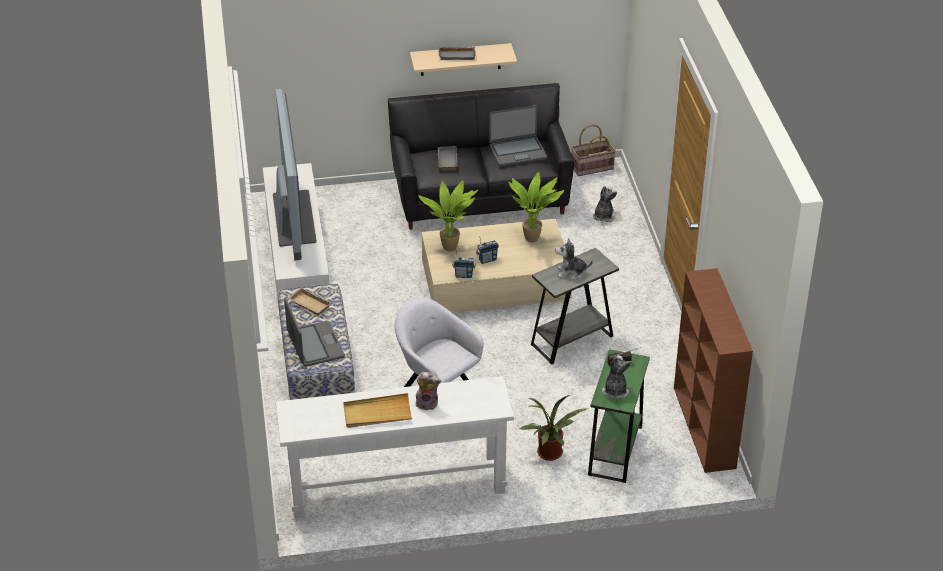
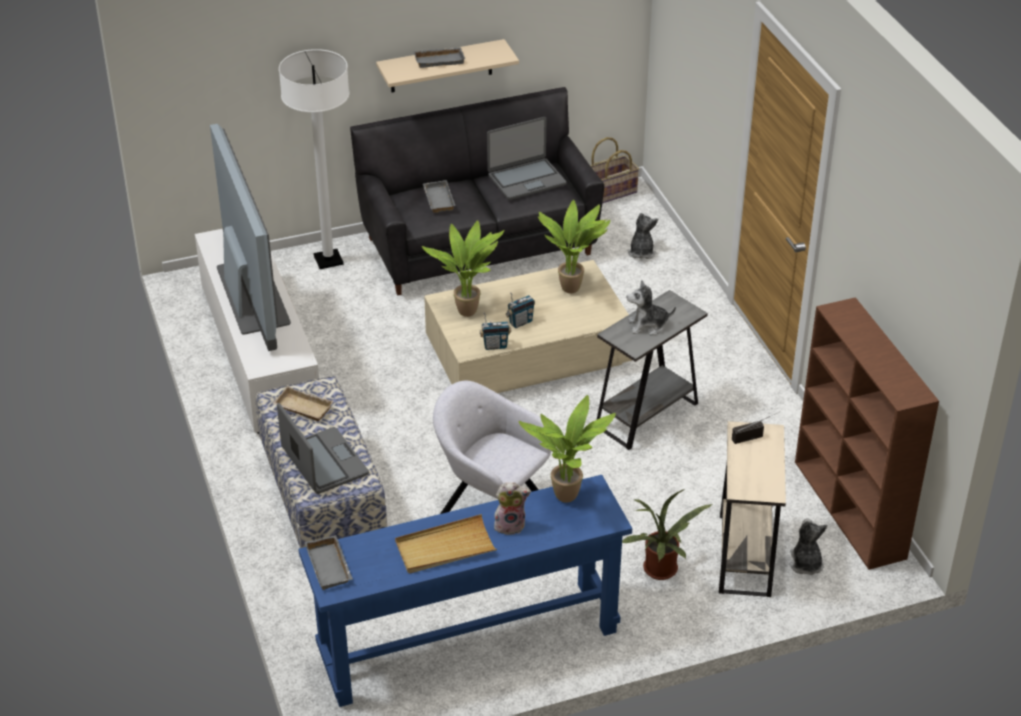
camera: 10 degrees left, 0 degrees up
(294, 416) = (331, 566): none -> grey tray
(364, 197) = (328, 260): none -> white floor lamp
(397, 486) = (468, 641): white console table -> blue console table
(474, 390) = (568, 499): none -> potted plant
(615, 390) = (753, 476): plush toy -> plush toy (805, 563)
(615, 450) = (744, 555): green side table -> beige side table

